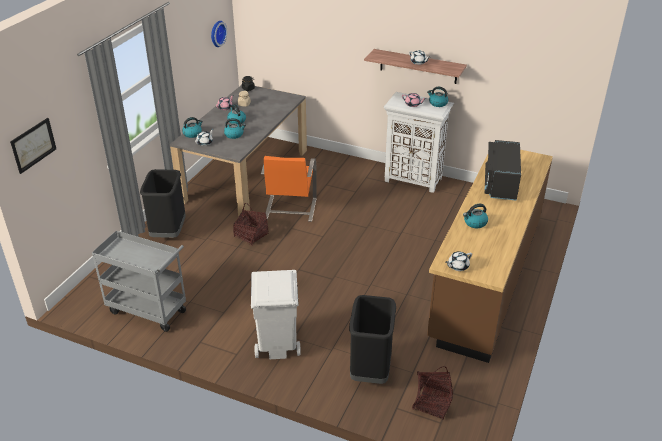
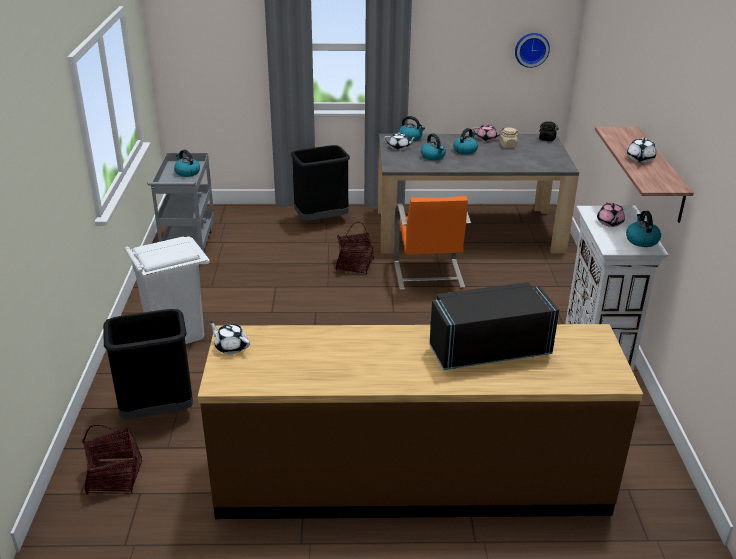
camera: 65 degrees right, 5 degrees down
(33, 145) = (185, 34): picture -> none
(290, 209) = (428, 275): orange chair -> orange chair turned 75 degrees counterclockwise
(475, 223) = (352, 343): kettle -> kettle (187, 172)

